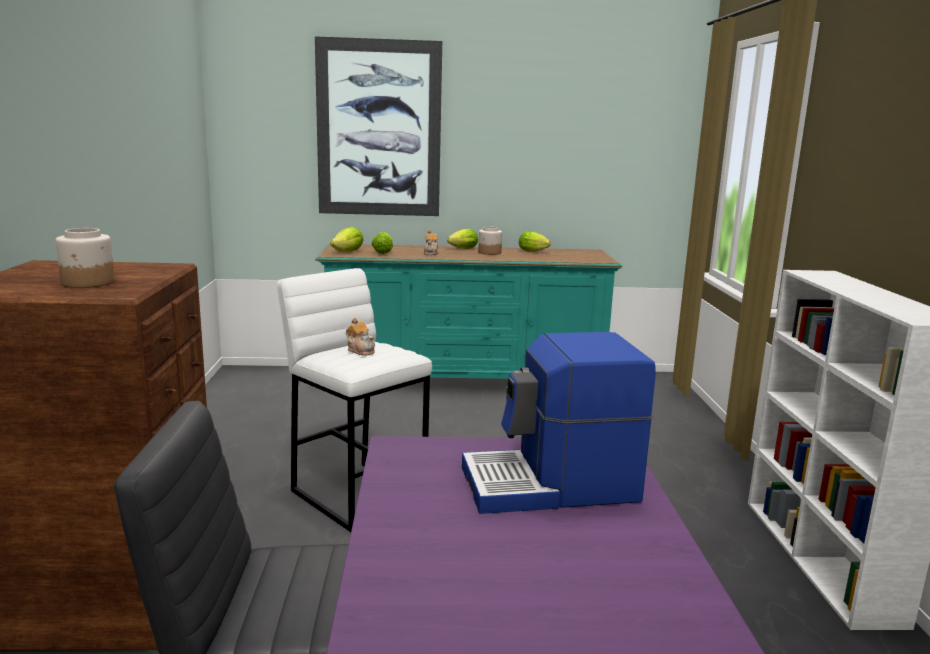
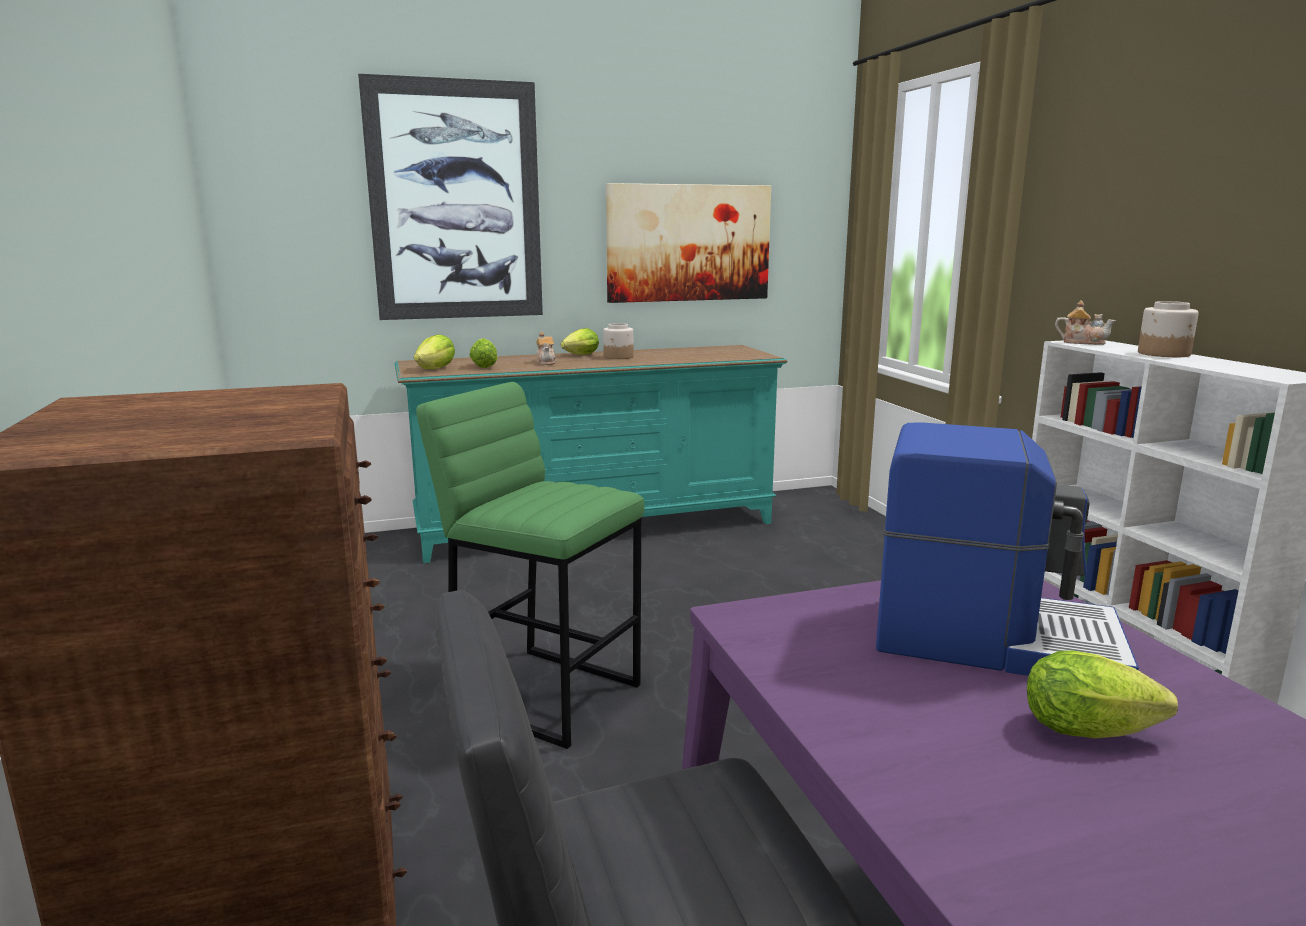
camera: 15 degrees left, 0 degrees up
(88, 282) = (215, 421): jar -> jar (1164, 354)
(356, 493) = (542, 693): white stool -> green stool
(361, 350) = (548, 494): teapot -> teapot (1082, 342)
(534, 252) = (670, 352): lettuce -> lettuce (1095, 732)
(551, 486) = (992, 638): coffee machine -> coffee machine turned 135 degrees counterclockwise
(560, 166) = (688, 243): none -> picture

